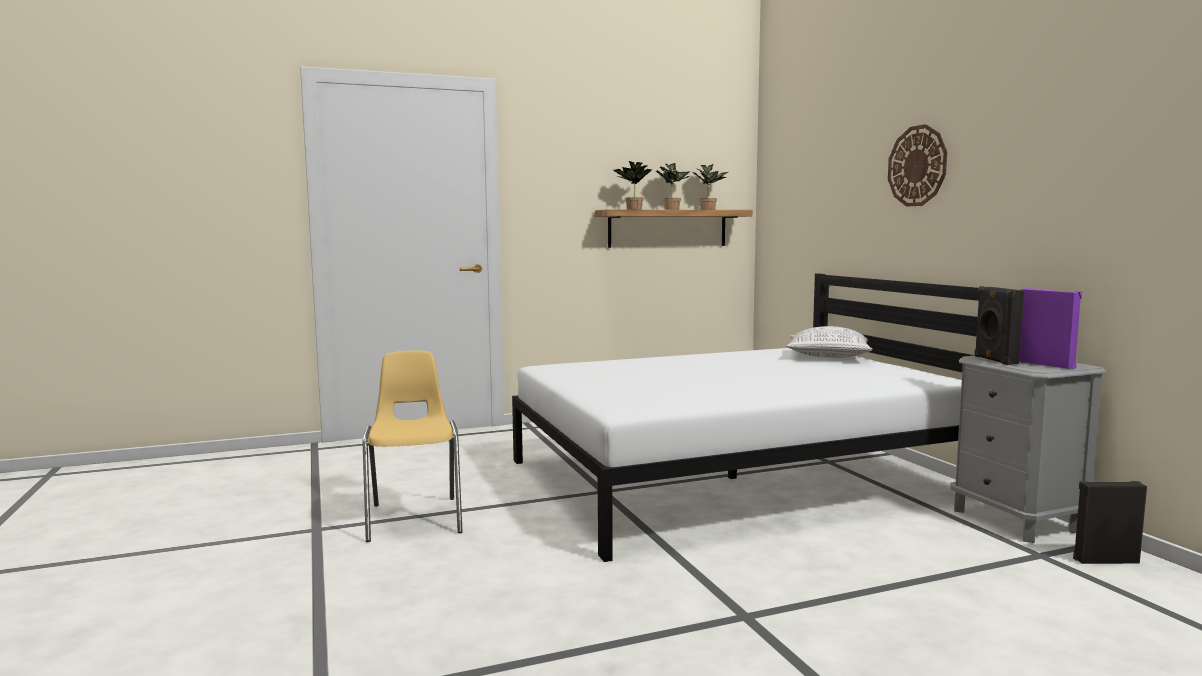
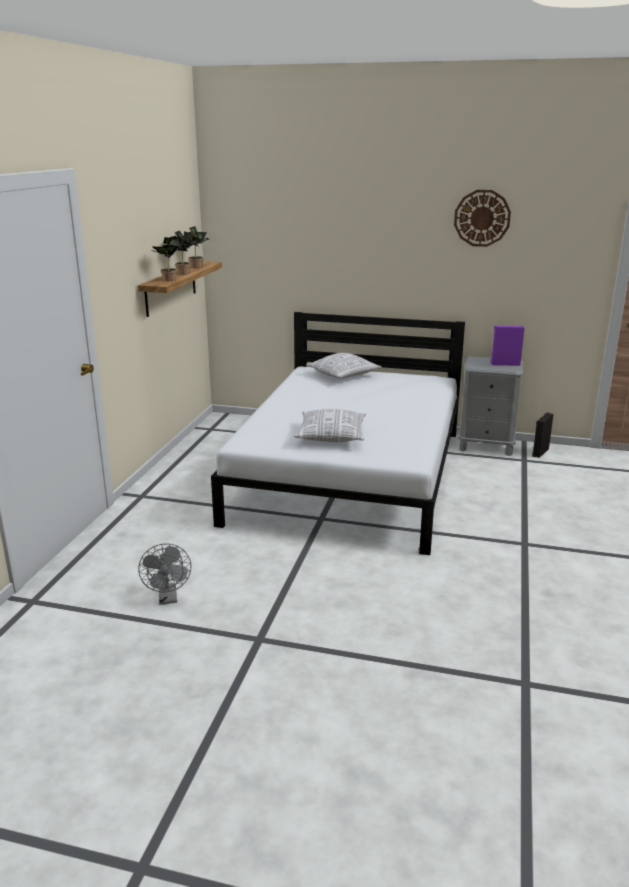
camera: 55 degrees left, 15 degrees up
(359, 481) = (168, 598): none -> grey fan
(415, 518) = (287, 594): yellow chair -> none
(630, 381) = (331, 436): none -> pillow
(917, 166) = (389, 241): wall clock -> wall clock (482, 218)
(994, 360) = (484, 367): black speaker -> none

